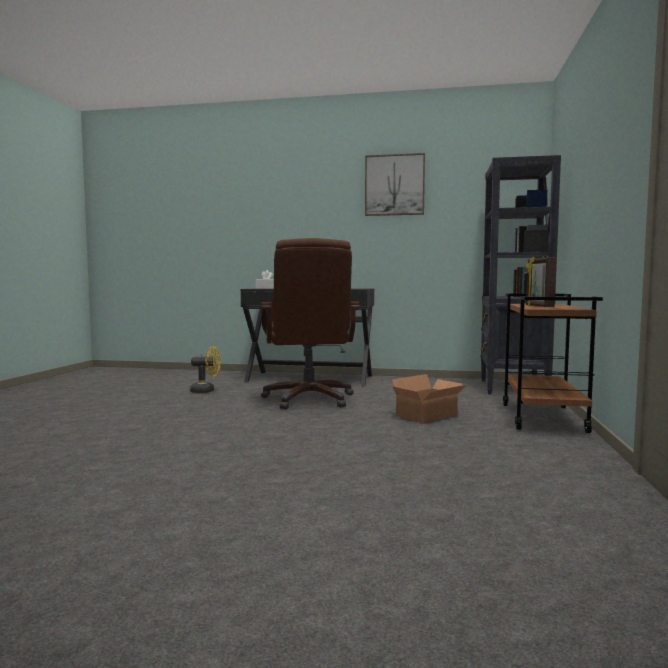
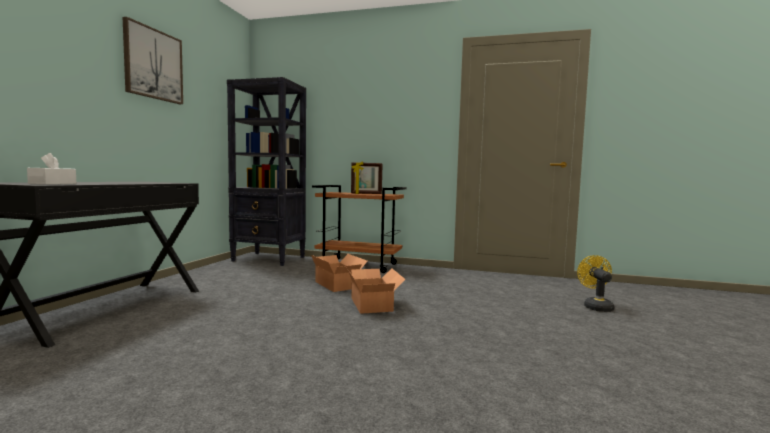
camera: 85 degrees left, 0 degrees up
(206, 391) = (80, 375): yellow fan -> yellow fan (595, 306)
(309, 399) = (236, 314): brown office chair -> none
(362, 430) = (373, 304): none -> cardboard box

